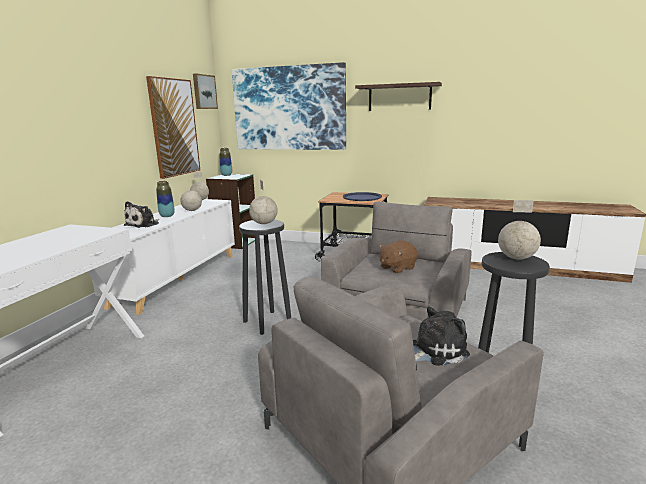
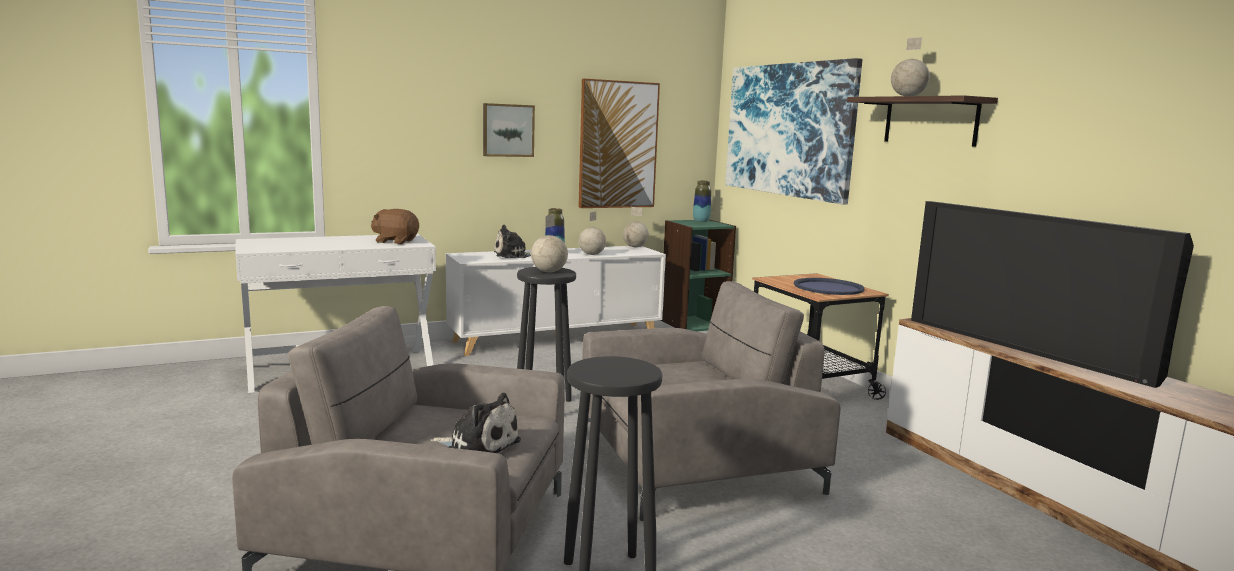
camera: 45 degrees right, 5 degrees down
(204, 92) = (688, 99): picture -> picture (508, 130)
(397, 268) = (682, 383): brown plush toy -> brown plush toy (395, 241)
(489, 203) = (1026, 348): none -> television
(517, 258) = (627, 369): globe -> globe (908, 96)

